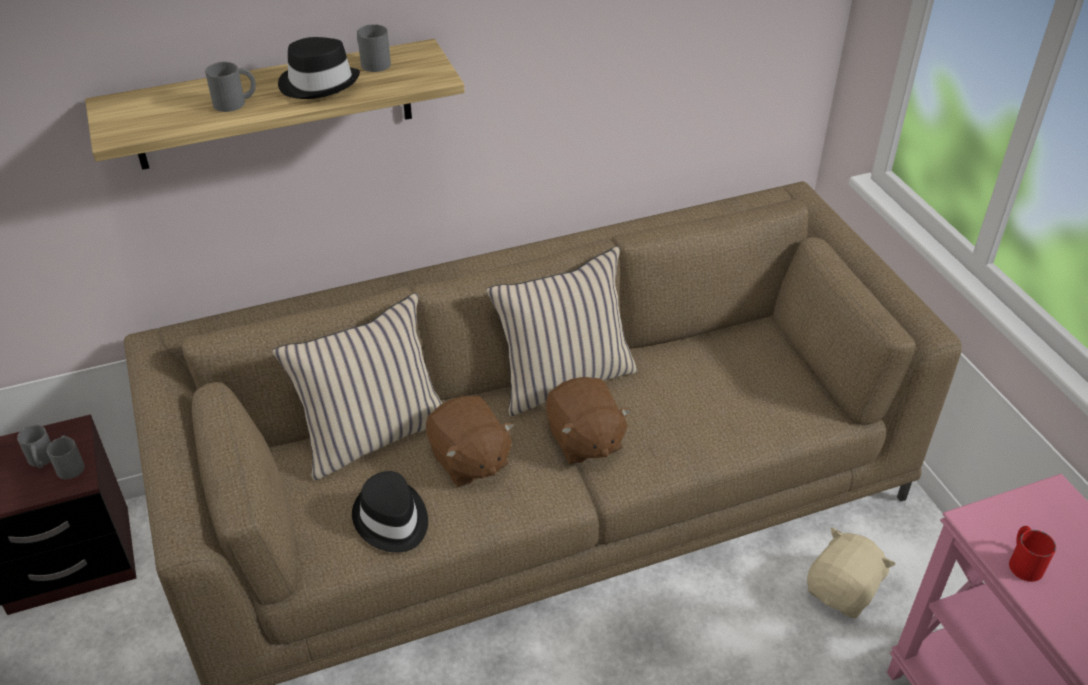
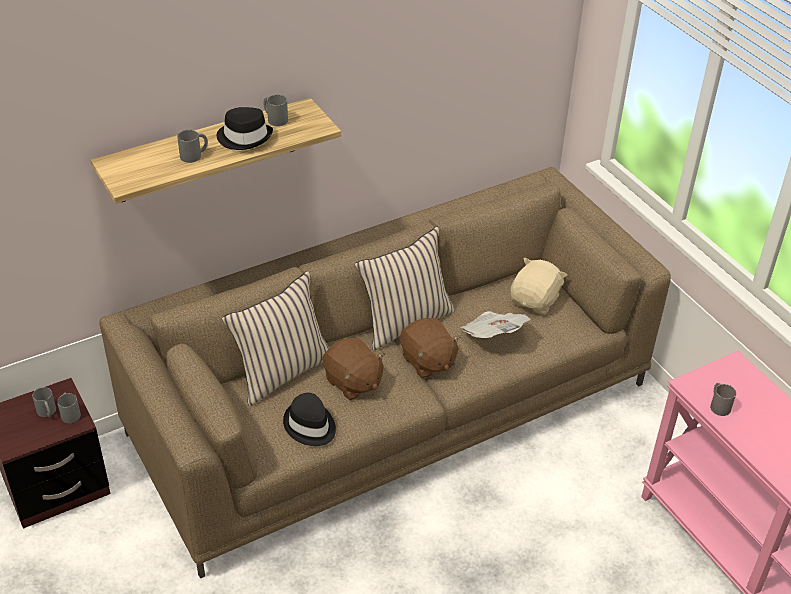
camera: 10 degrees left, 0 degrees up
(686, 412) = (493, 336): none -> newspaper
(843, 591) = (607, 449): beige plush toy -> beige plush toy (535, 301)
(1023, 561) = (718, 405): red mug -> grey mug

